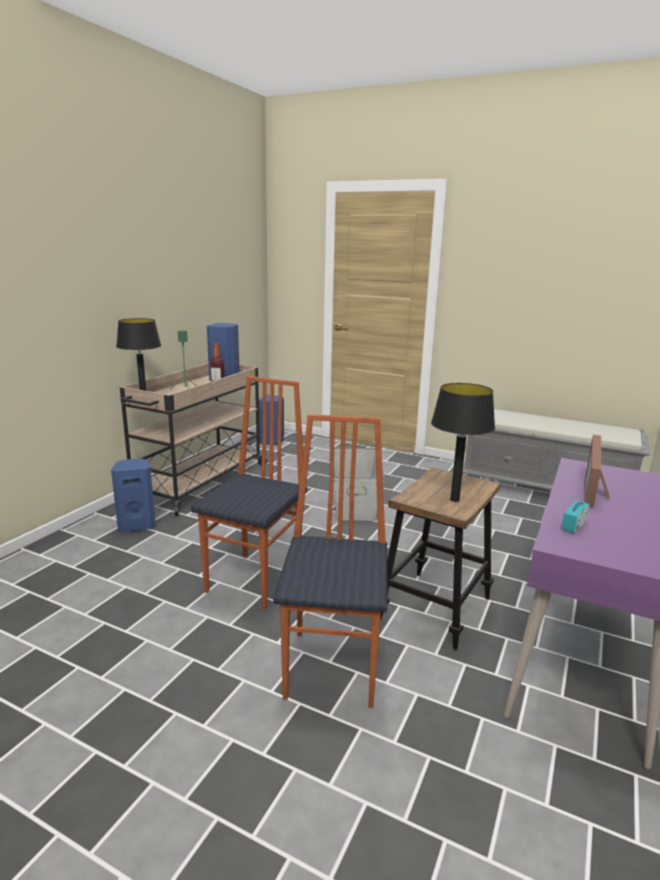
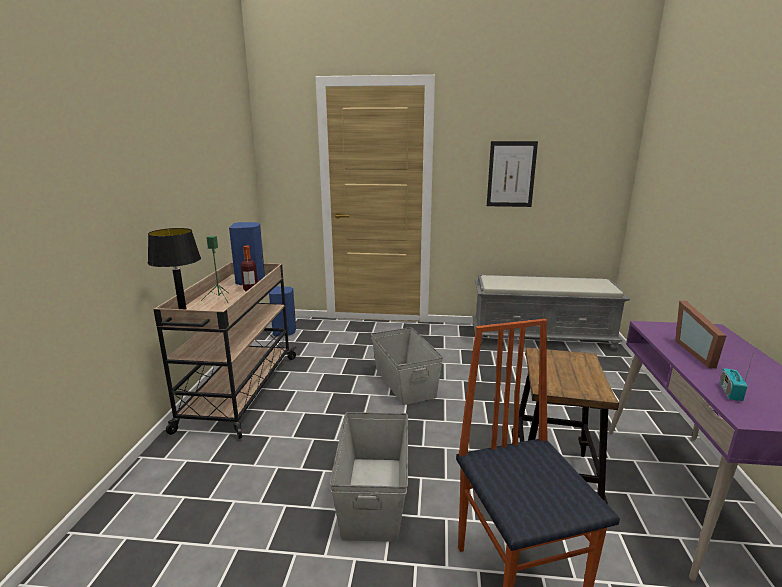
camera: 20 degrees left, 0 degrees up
(137, 524) = (201, 460): blue speaker -> none
(256, 580) = (374, 495): chair -> grey storage box
(455, 500) = (582, 380): black table lamp -> none
(527, 293) = (511, 174): none -> picture

